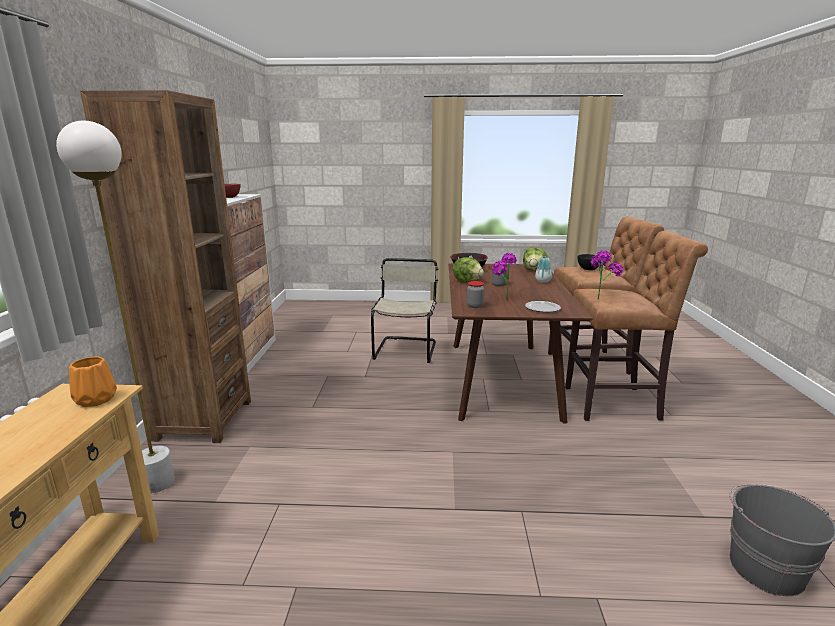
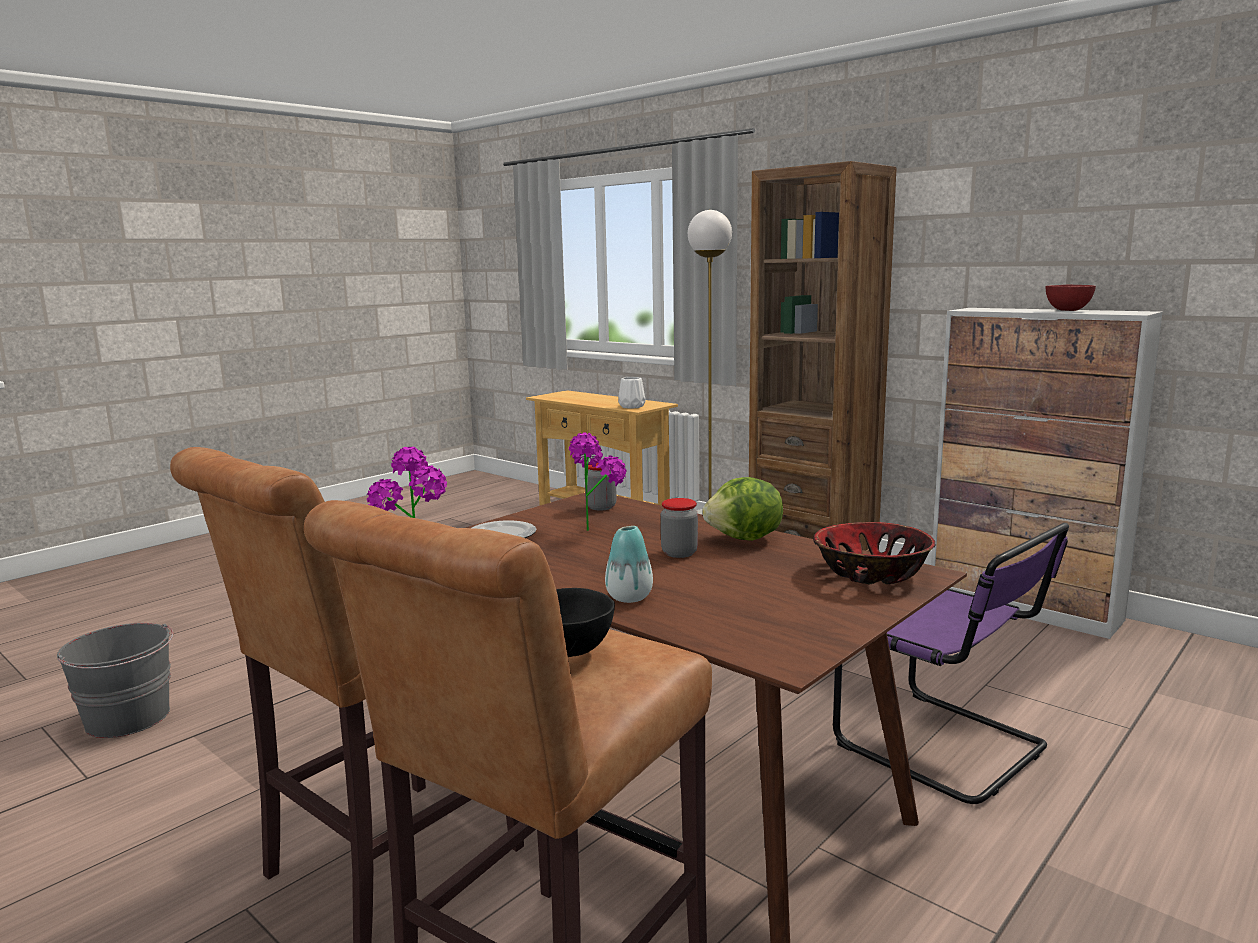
camera: 130 degrees right, 5 degrees down
(94, 400) = (632, 406): orange vase -> white vase
(406, 349) = (947, 748): beige chair -> purple chair
(534, 270) = (741, 632): lettuce -> none

